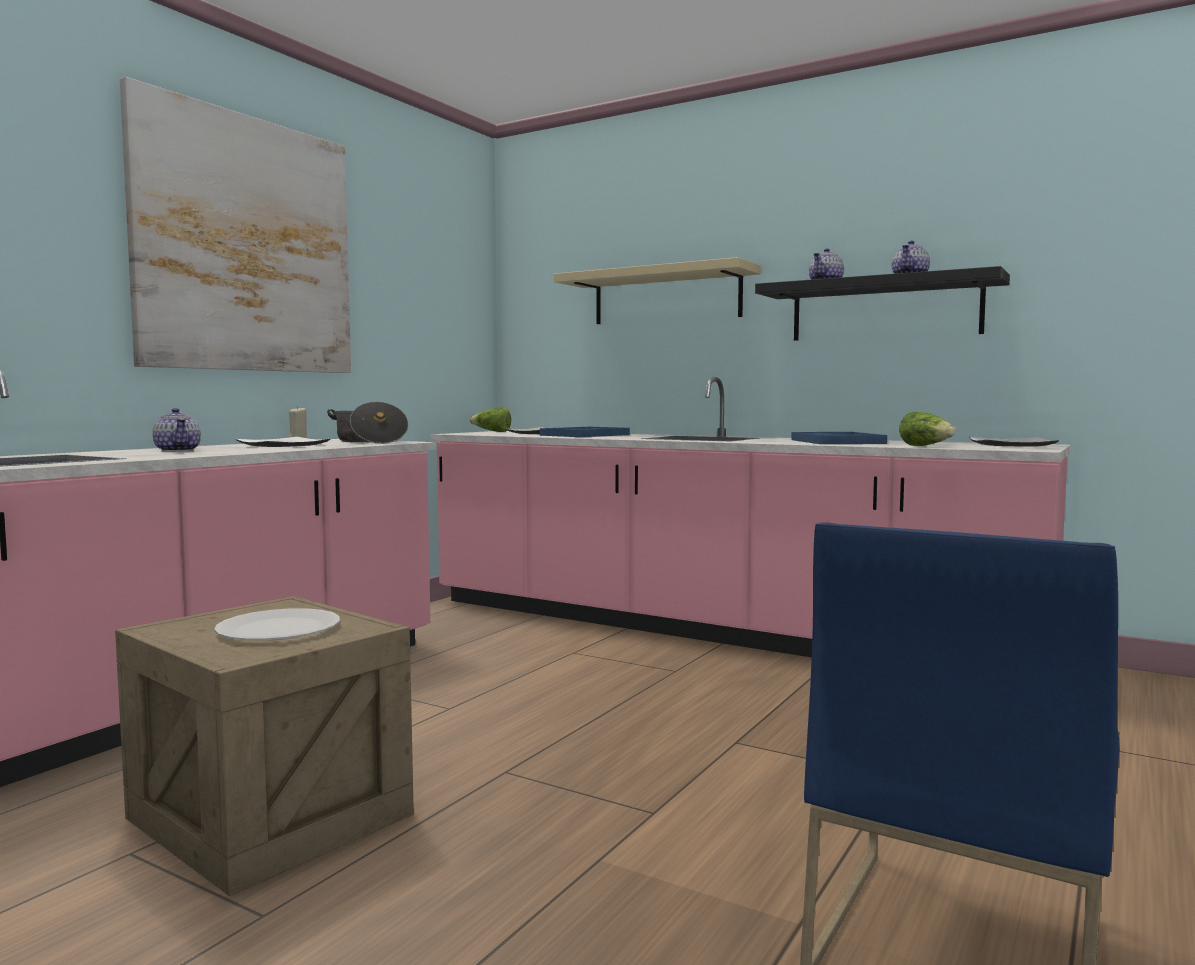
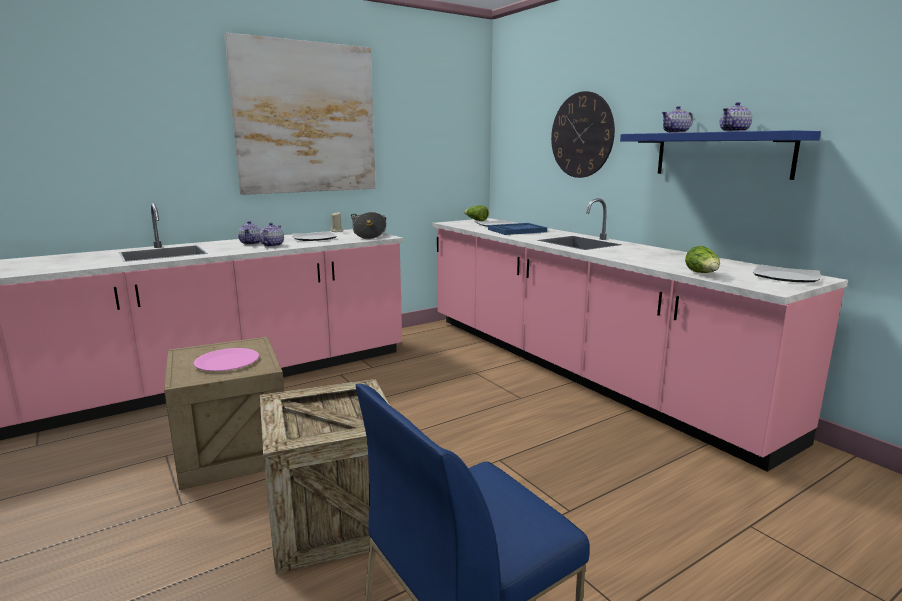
camera: 25 degrees right, 10 degrees up
(228, 450) = (272, 245): none -> teapot
(278, 629) = (227, 361): white plate -> pink plate
(580, 864) = (334, 518): none -> crate
(666, 296) = (582, 135): beige shelf -> wall clock
(837, 442) = (658, 257): blue tray -> none
(884, 310) = (721, 154): black shelf -> blue shelf

